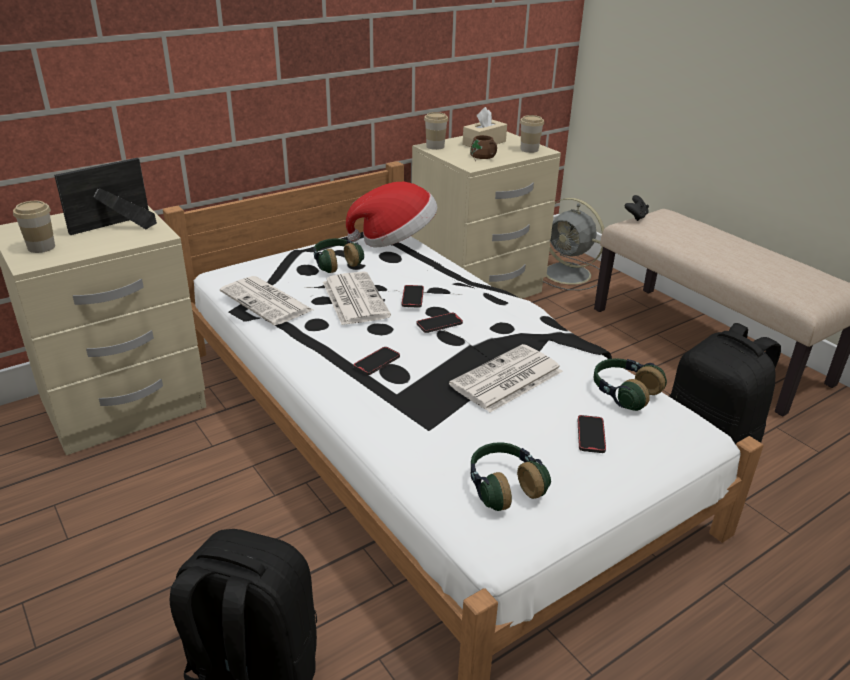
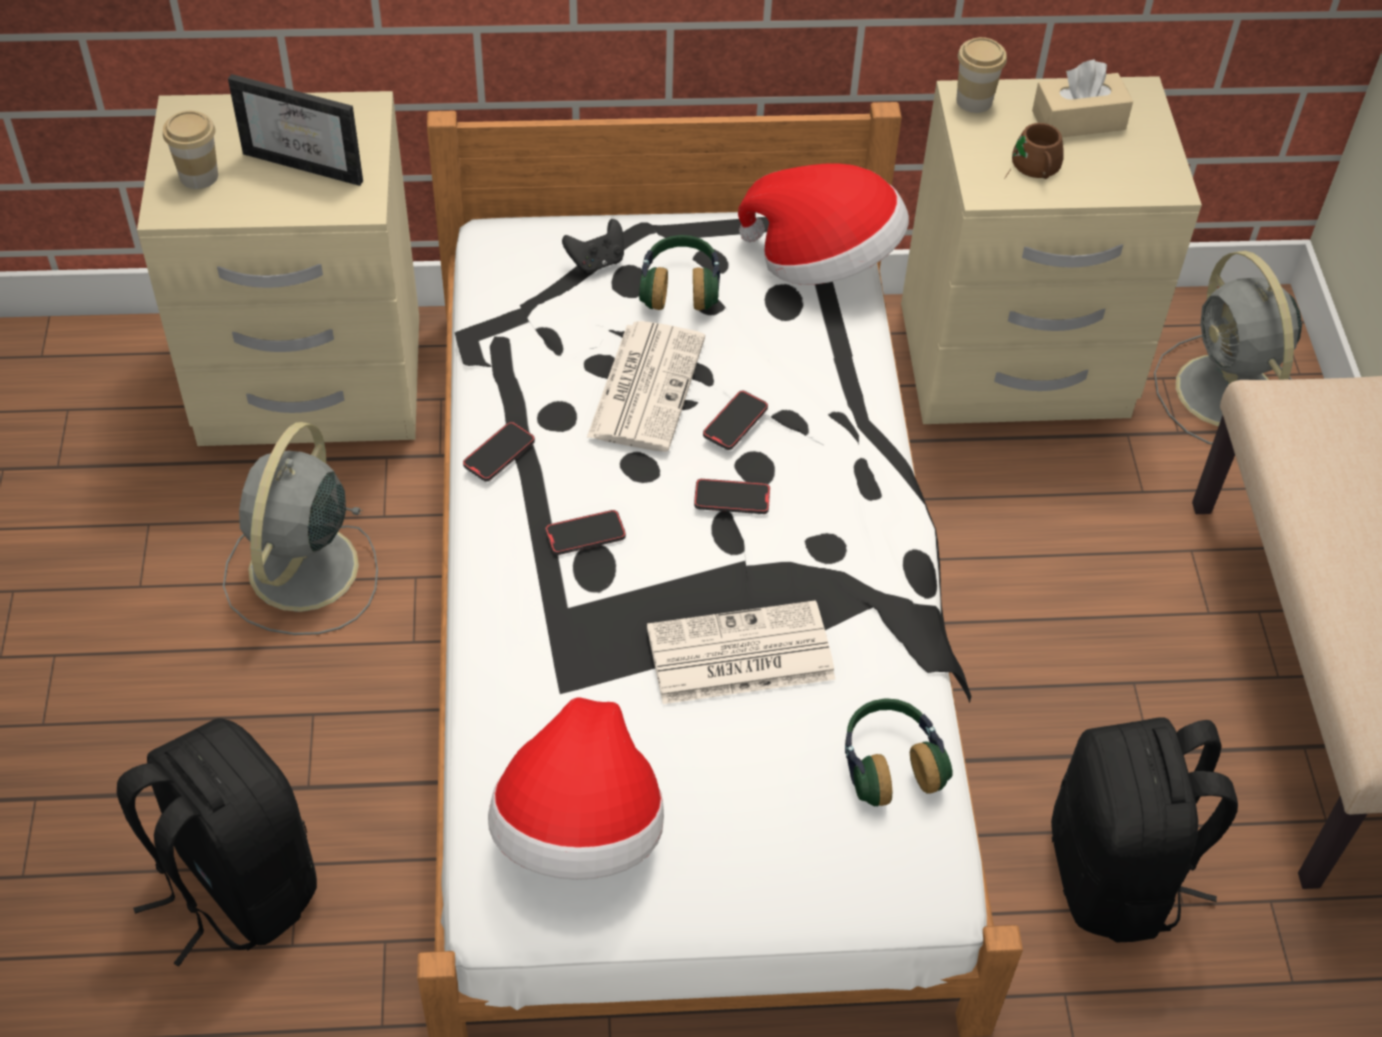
camera: 30 degrees right, 20 degrees up
(112, 227) = (311, 160): picture frame -> picture frame turned 150 degrees counterclockwise
(178, 489) = (301, 572): none -> grey fan
(267, 301) = (519, 336): newspaper -> none
(503, 486) = (579, 831): headphones -> hat
(529, 149) = (1145, 174): cup -> none
(590, 436) = (767, 812): phone -> phone (499, 454)
(635, 217) = (1302, 385): black game controller -> black game controller (596, 261)

